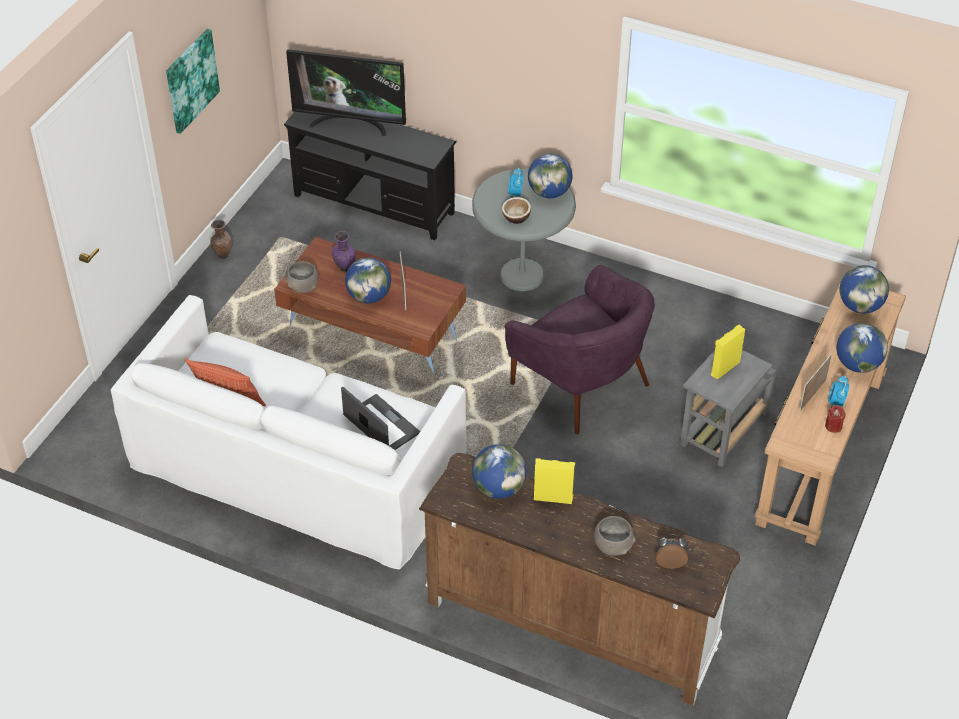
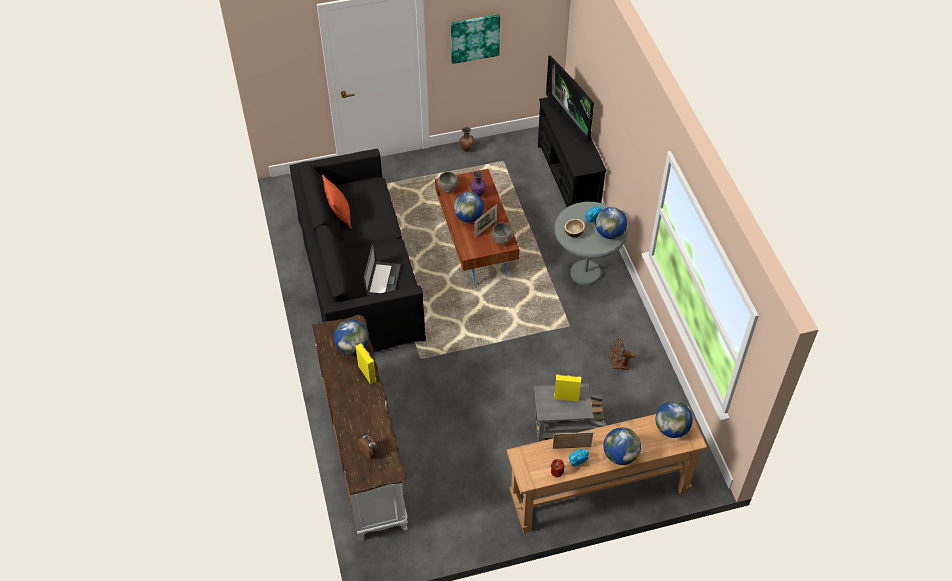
camera: 50 degrees right, 5 degrees up
(297, 467) = (359, 275): white sofa -> black sofa
(581, 384) = (533, 351): purple armchair -> none
(613, 545) = (358, 419): grey bowl -> grey bowl (502, 239)
(672, 330) = (617, 365): none -> brown fan

